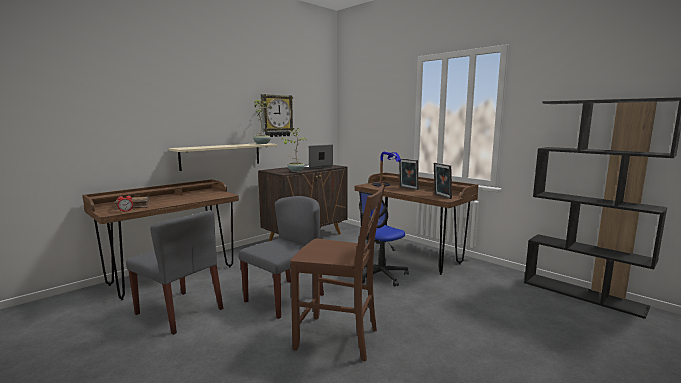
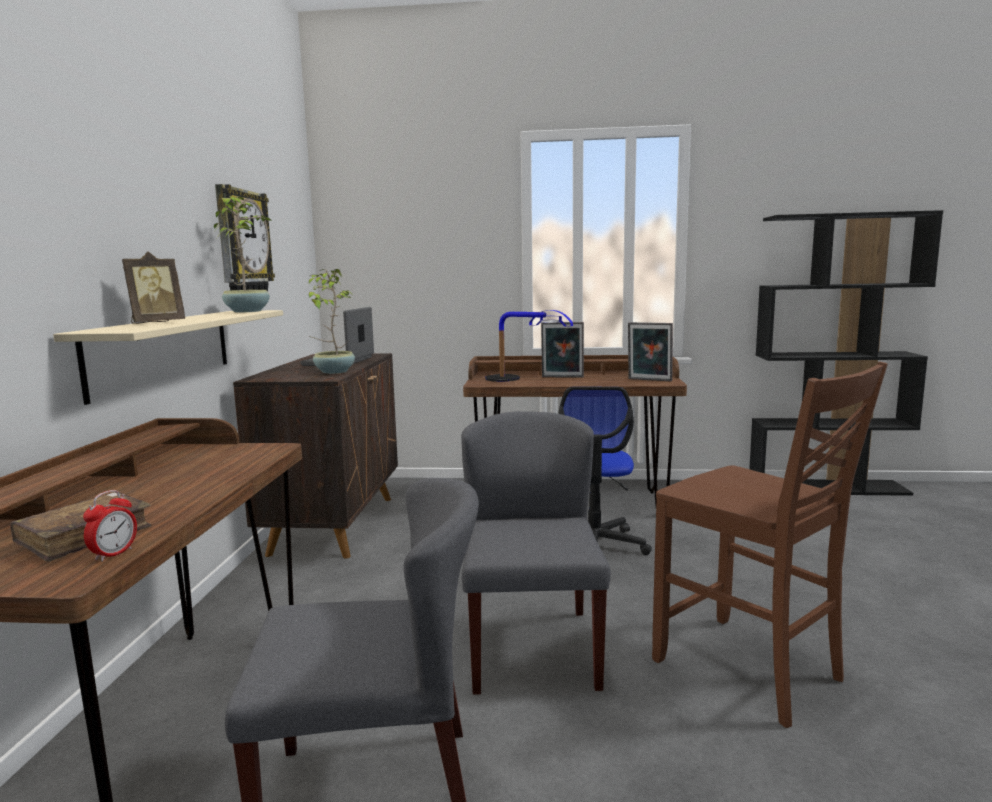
camera: 40 degrees left, 0 degrees up
(208, 146) = (156, 323): none -> picture frame
(338, 339) = (750, 670): brown chair -> brown chair turned 75 degrees clockwise

